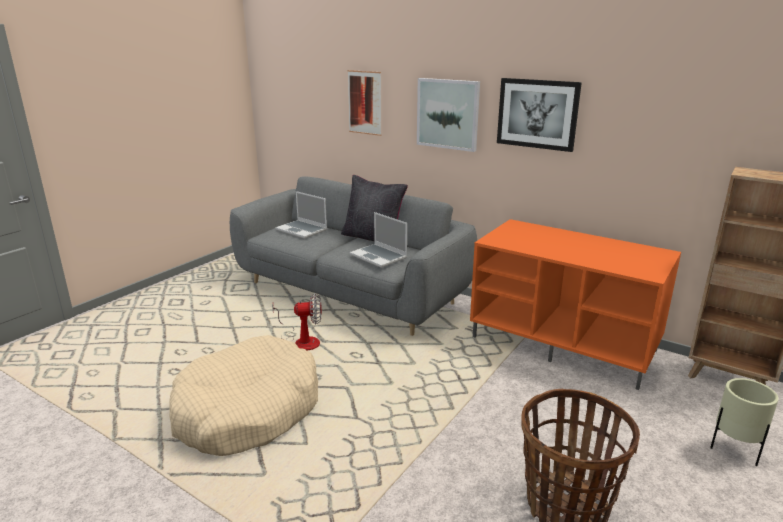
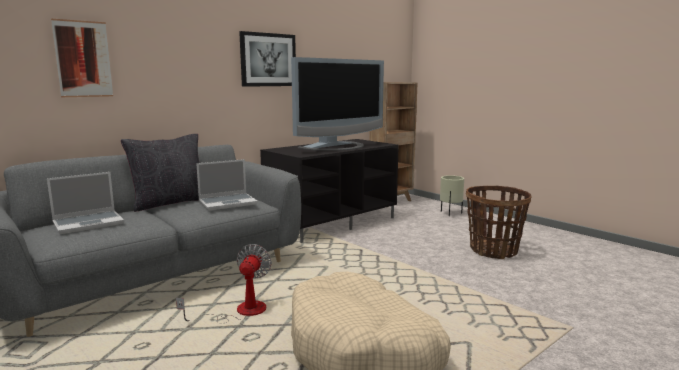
camera: 75 degrees left, 10 degrees down
(448, 114) = (193, 65): picture -> none
(564, 344) = (332, 222): orange tv stand -> black tv stand
(579, 249) = (336, 146): none -> television

